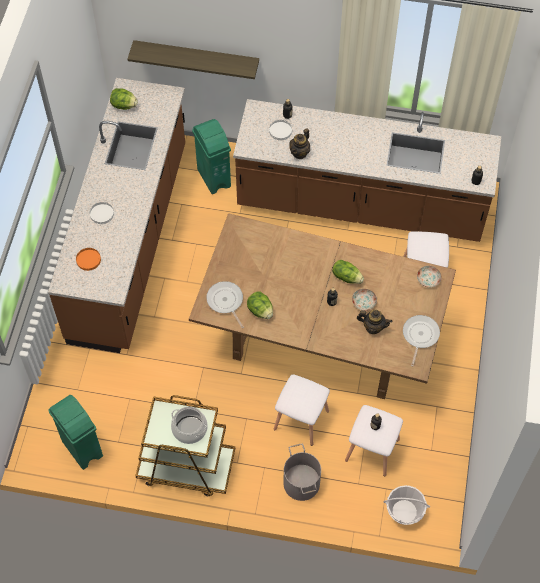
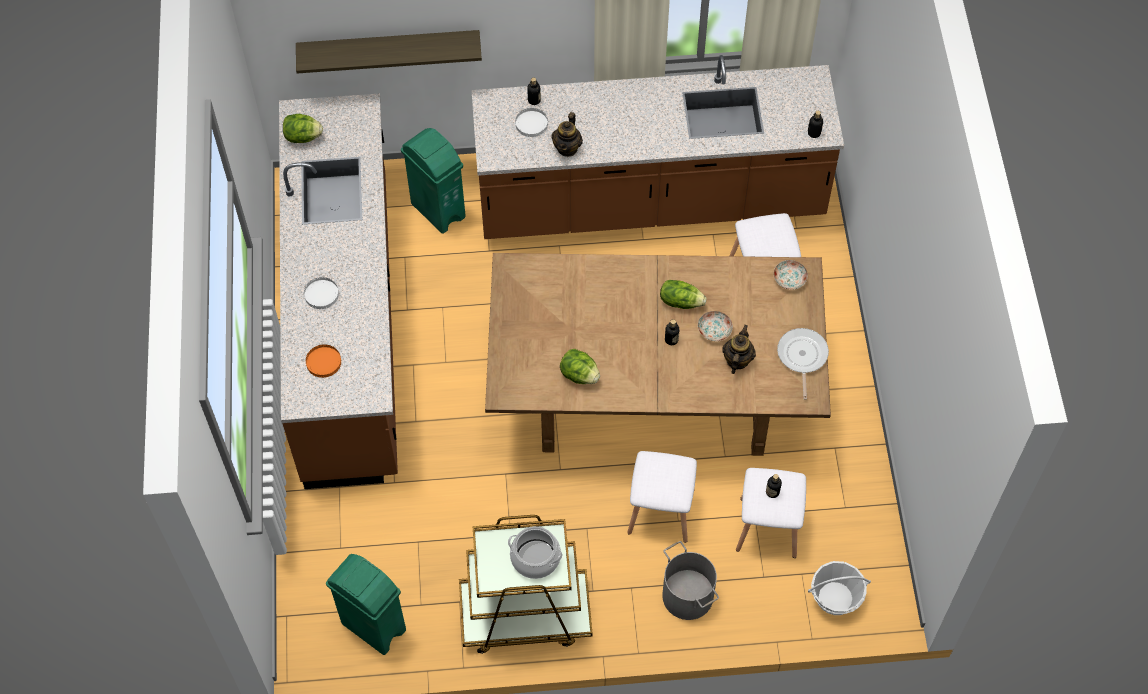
camera: 15 degrees left, 0 degrees up
(225, 301) = (528, 374): frying pan -> none
(373, 327) = (737, 360): teapot -> teapot turned 75 degrees counterclockwise

